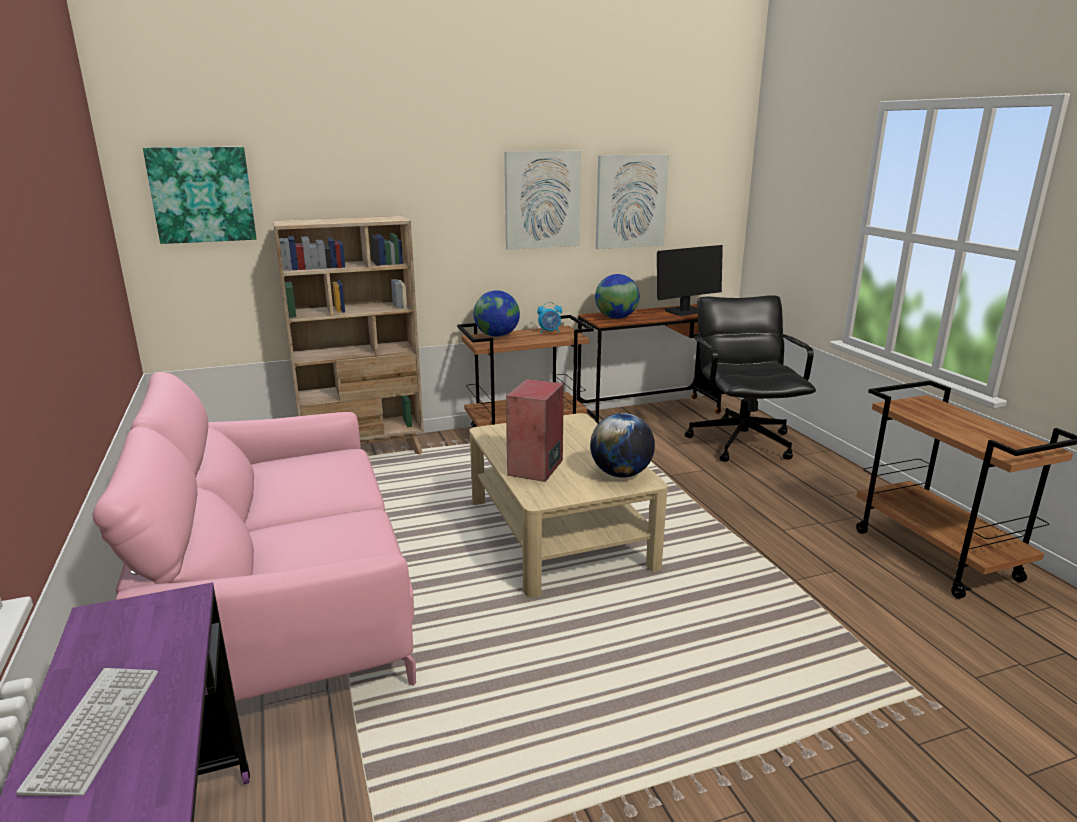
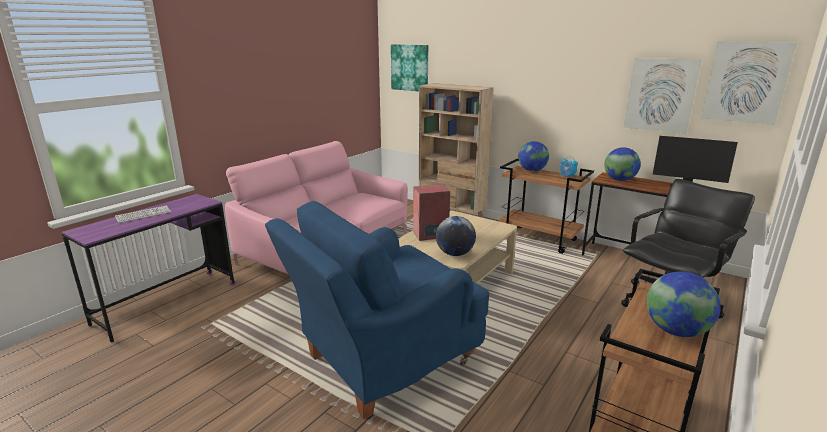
camera: 55 degrees right, 0 degrees up
(542, 200) = (586, 86): picture -> picture (746, 82)
(712, 672) = (383, 363): none -> blue armchair
(983, 426) = (675, 331): none -> globe

